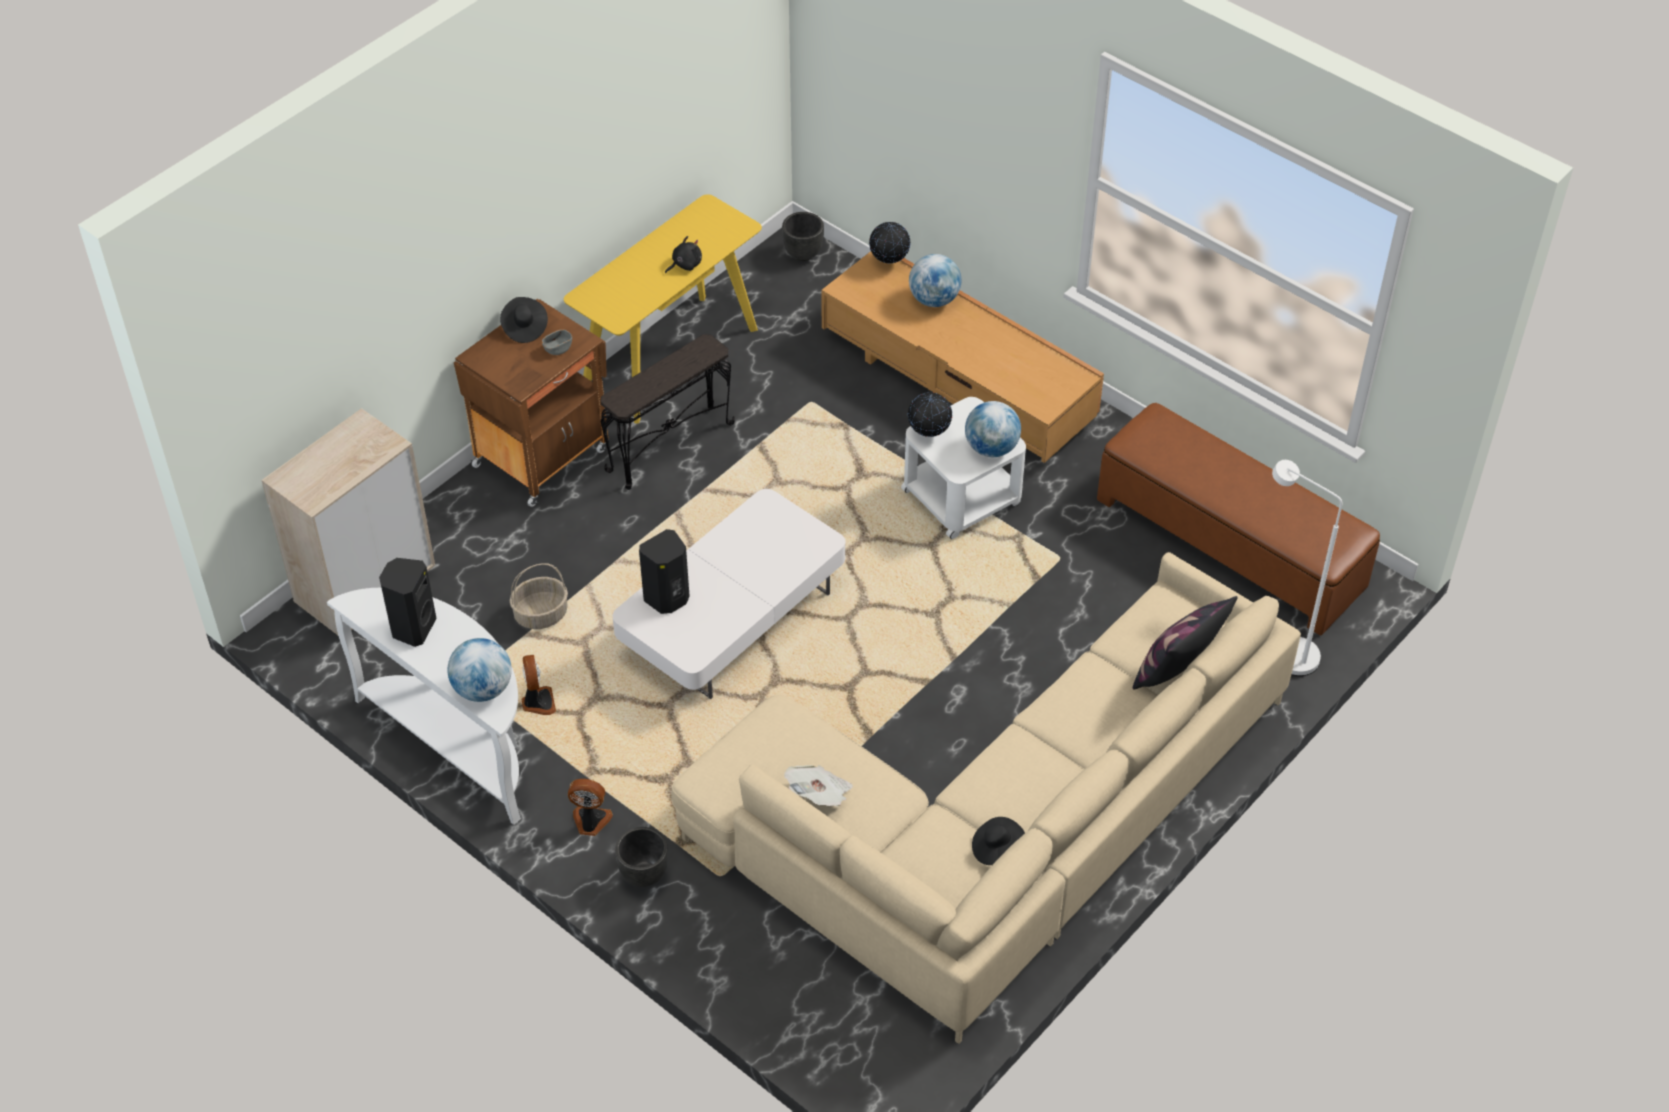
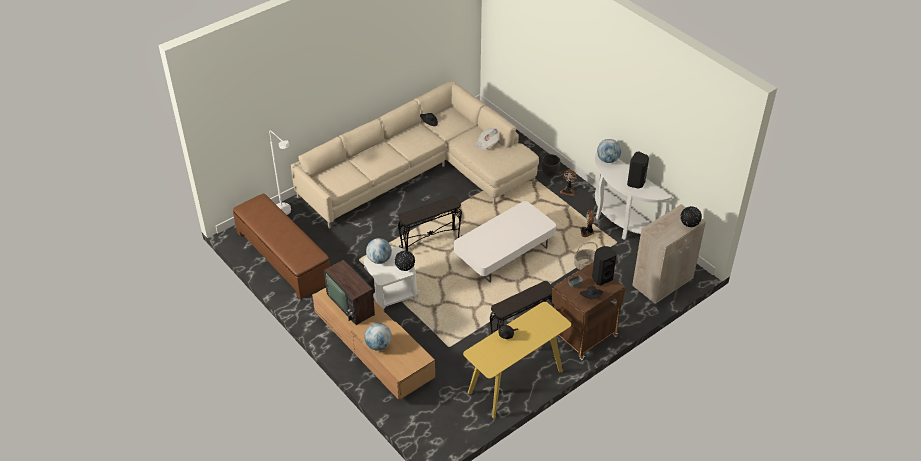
camera: 170 degrees left, 5 degrees down
(668, 599) = (532, 228): black speaker -> black speaker (601, 278)
(803, 254) = (432, 438): black planter -> none
(889, 262) = (394, 371): globe -> globe (689, 226)
(909, 620) = (430, 243): none -> black side table
(1015, 370) = (353, 302): none -> television
(1177, 670) = (341, 166): pillow -> none

